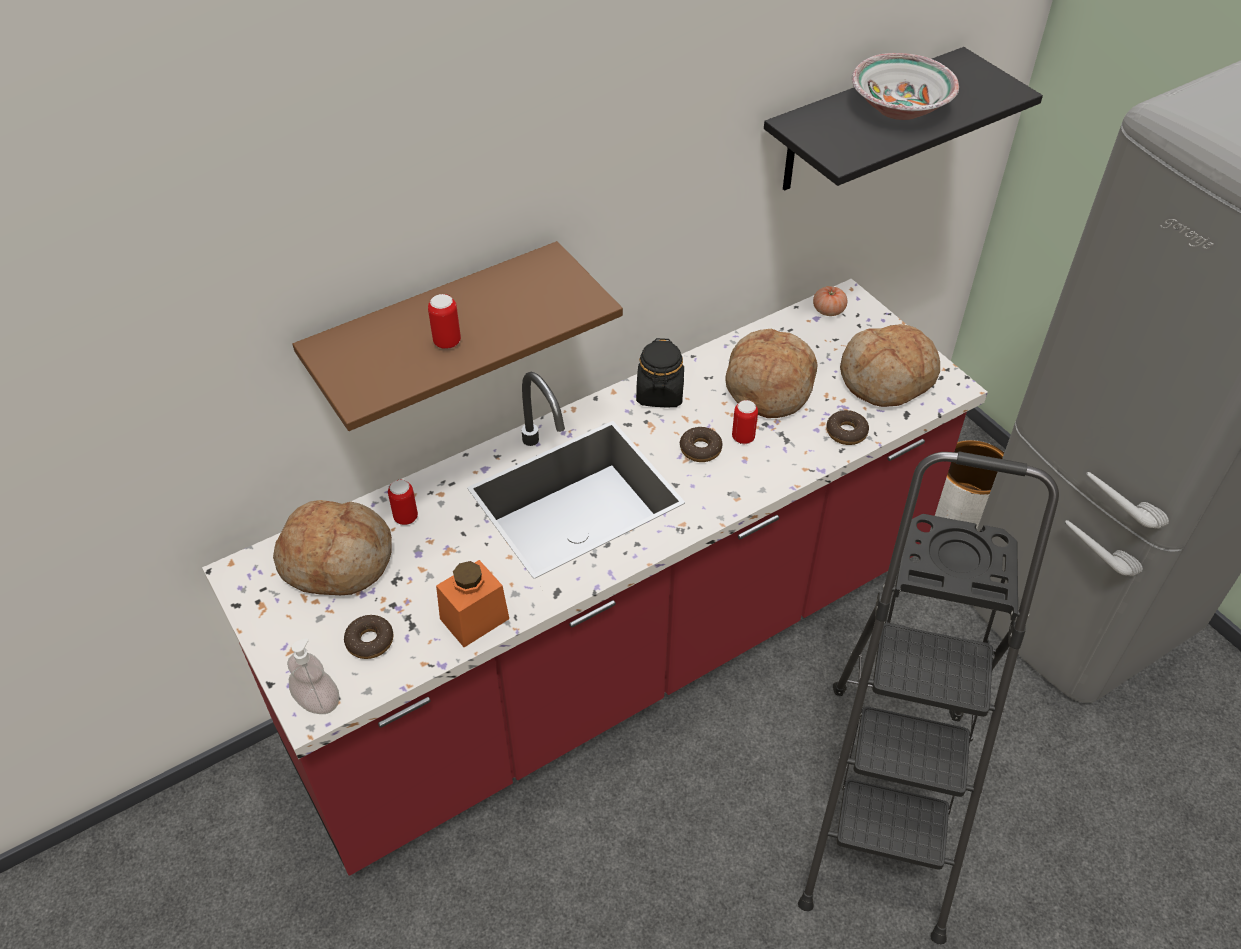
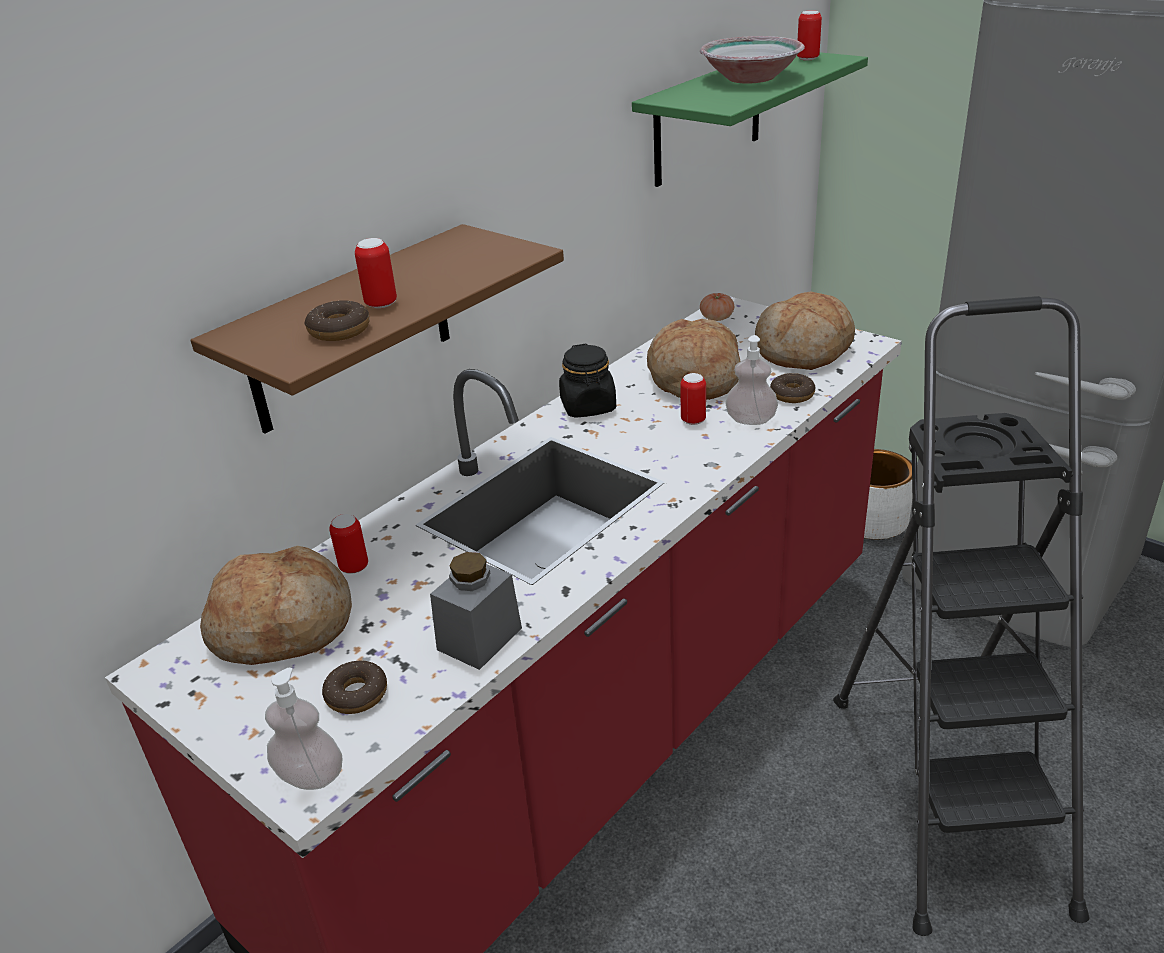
camera: 15 degrees left, 15 degrees down
(474, 619) = (479, 639): orange jar -> grey jar
(700, 449) = (655, 438): donut -> donut (339, 330)
(793, 452) = (751, 420): none -> soap dispenser
(860, 122) = (708, 118): black shelf -> green shelf
(979, 82) = (807, 58): none -> can

